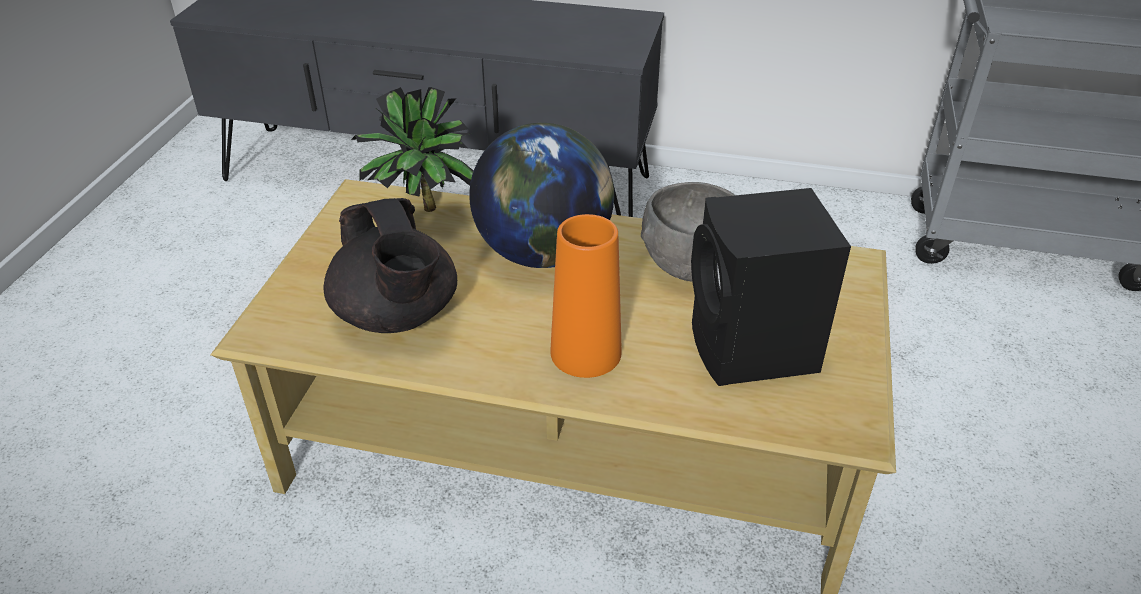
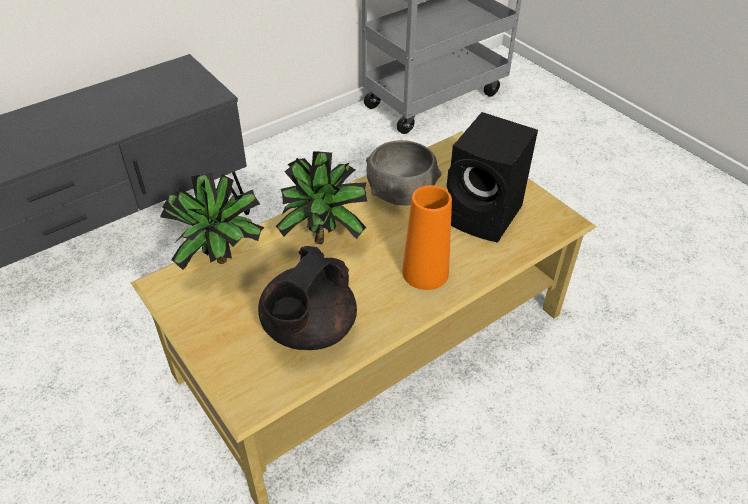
camera: 50 degrees left, 5 degrees up
(397, 315) = (308, 330): black teapot -> black teapot turned 105 degrees clockwise
(544, 253) = (326, 239): globe -> potted plant

